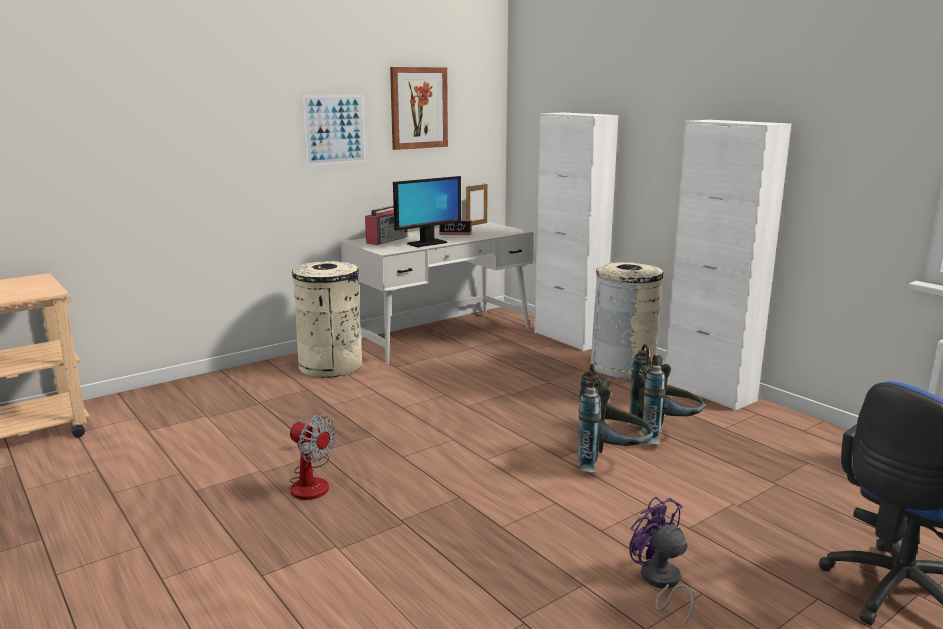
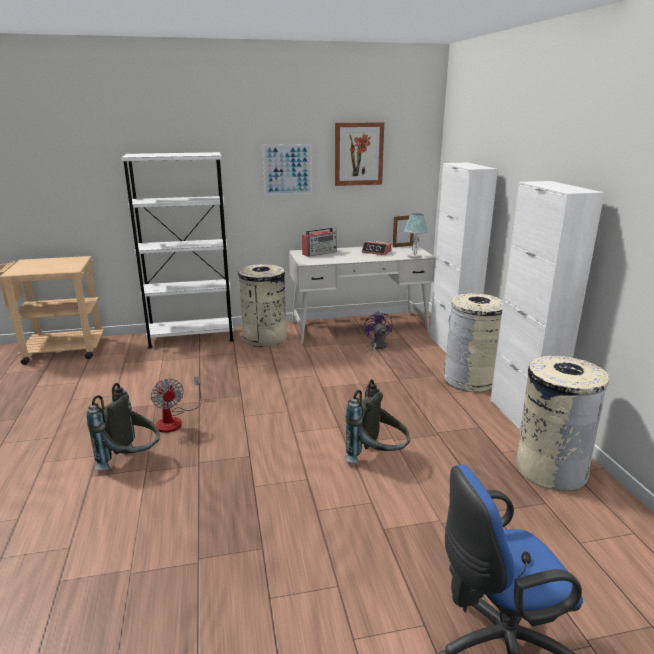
camera: 25 degrees right, 5 degrees up
(221, 382) = (191, 337): none -> white bookcase
(426, 243) = (342, 259): monitor -> none
(507, 233) = (414, 256): none -> table lamp
(660, 583) = (316, 566): purple fan -> purple fan (376, 347)
(664, 435) = (444, 445): grey backpack -> grey backpack (132, 462)
(781, 432) = (550, 469): none -> beige trash can

